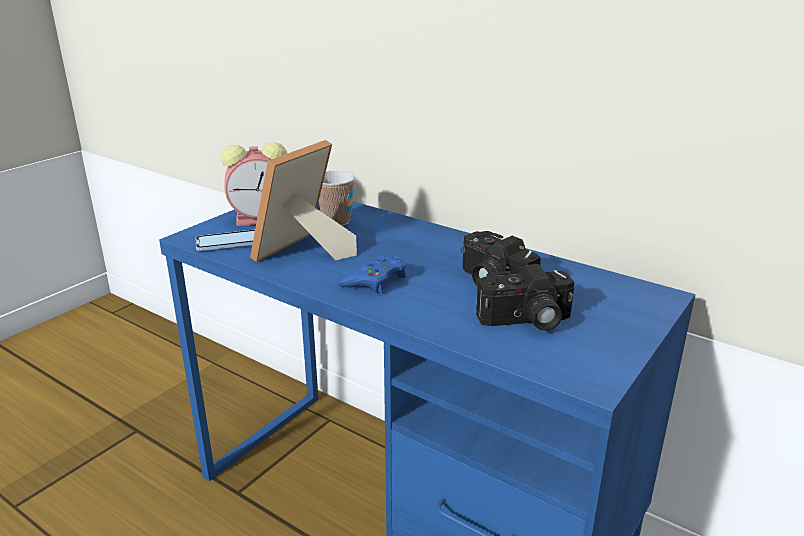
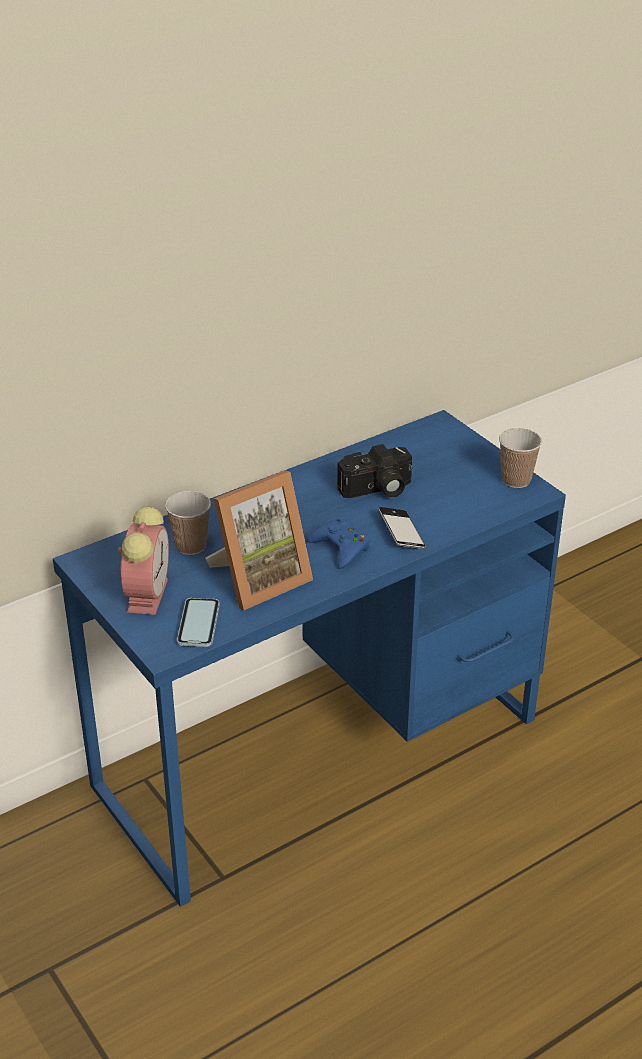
camera: 70 degrees left, 10 degrees up
(303, 254) = (259, 579): picture frame -> picture frame turned 90 degrees counterclockwise
(424, 306) = (401, 533): none -> phone
(526, 321) = (447, 492): camera -> none
(602, 364) = (516, 480): none -> cup

